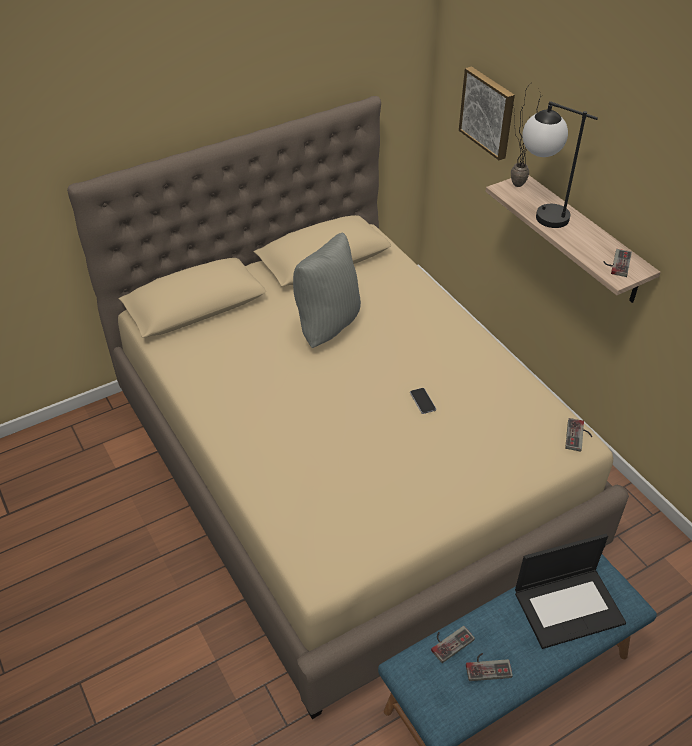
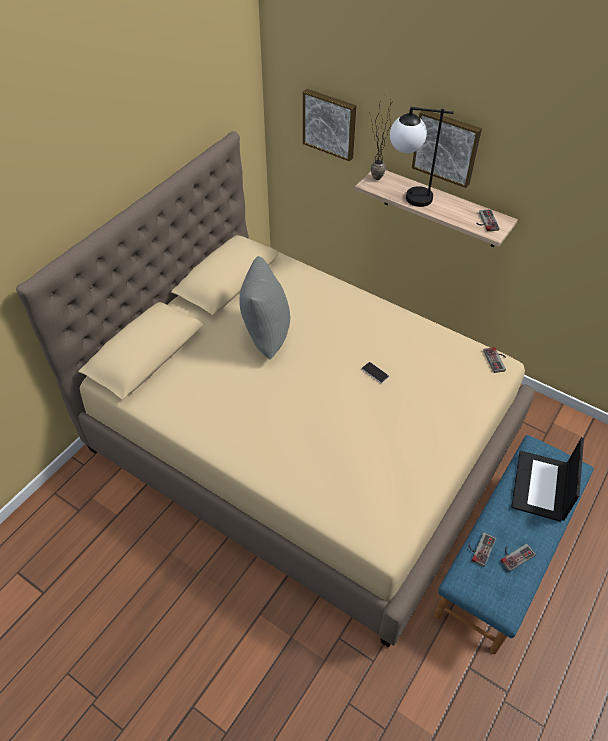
camera: 25 degrees left, 5 degrees up
(569, 606) = (541, 487): laptop -> laptop turned 150 degrees clockwise
(596, 163) = (446, 147): none -> picture

